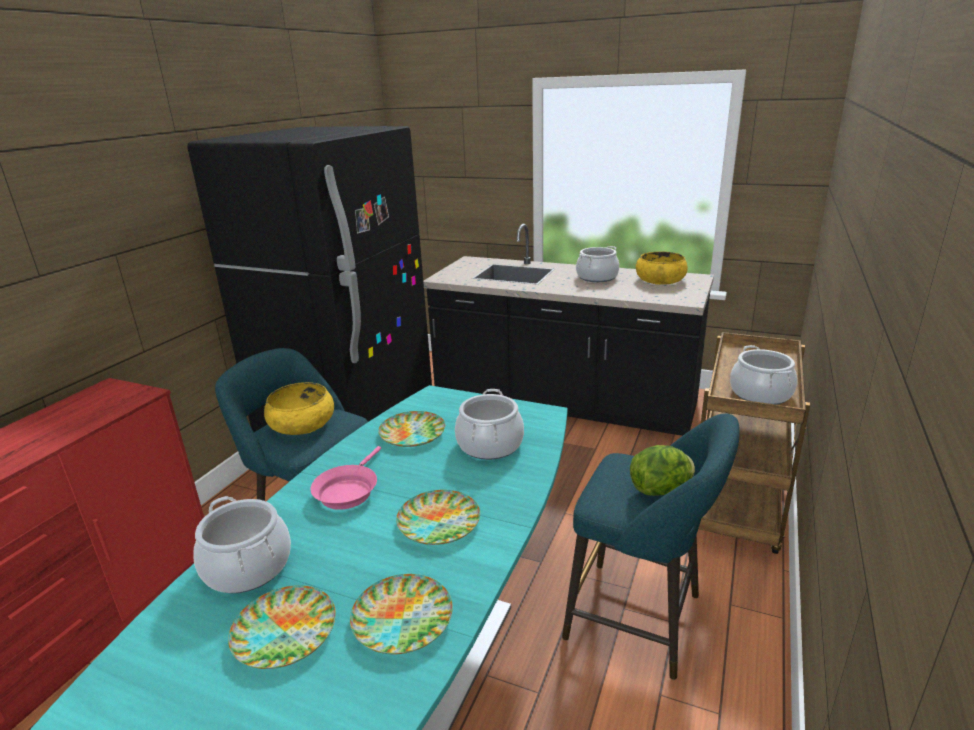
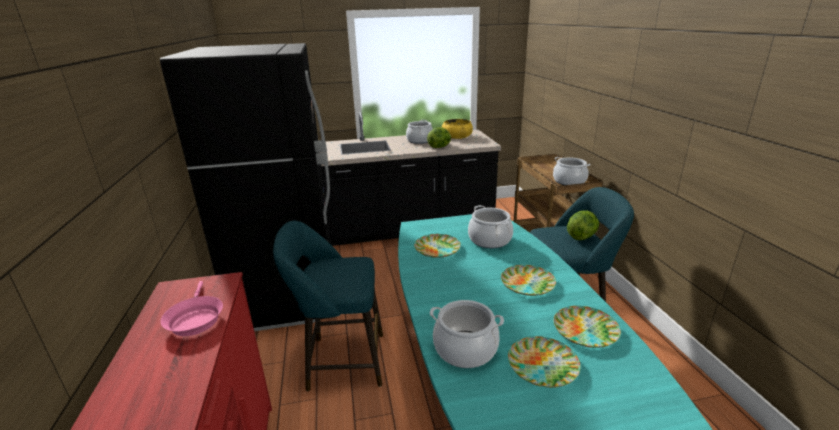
camera: 35 degrees left, 0 degrees up
(302, 424) = (334, 272): yellow bowl -> none
(348, 490) = (452, 289): pink frying pan -> pink frying pan (195, 319)
(608, 292) = (440, 147): none -> lettuce

